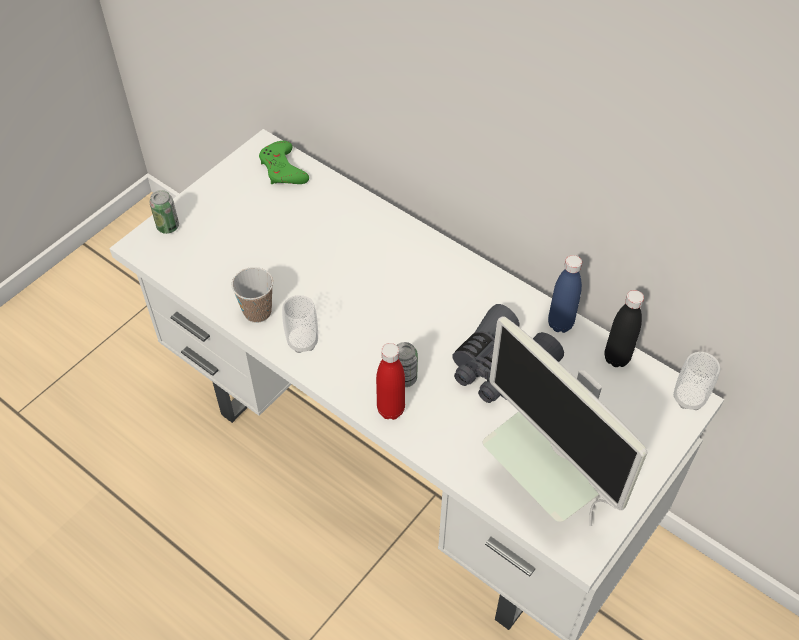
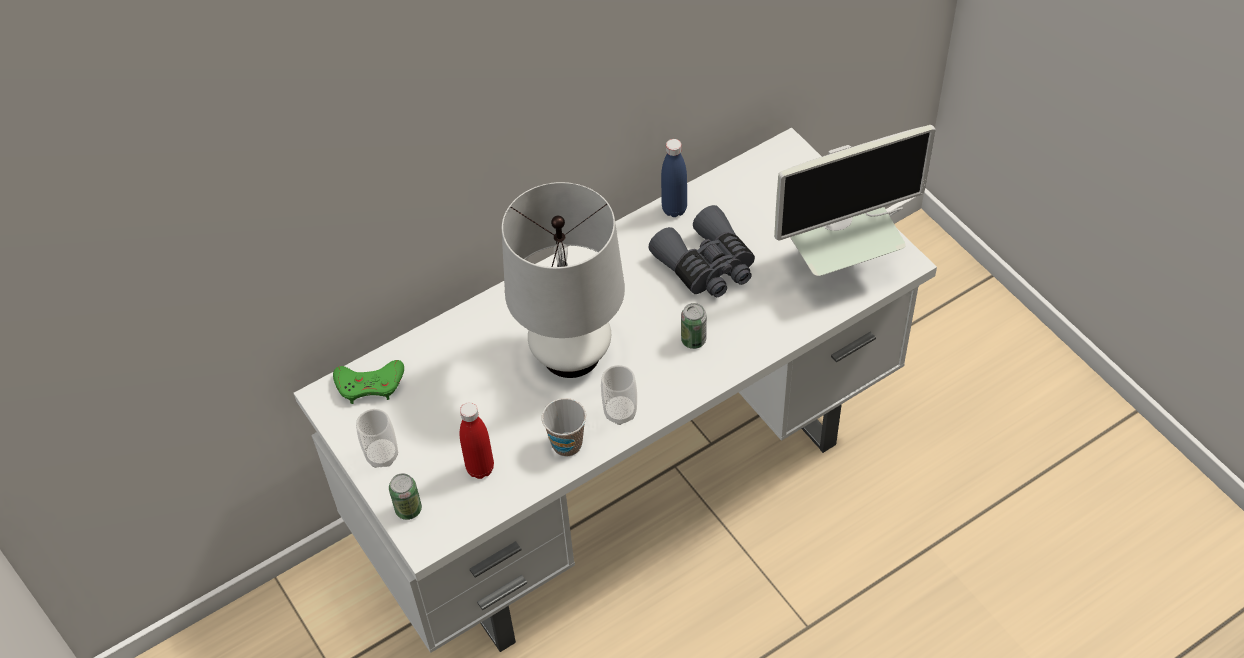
camera: 70 degrees left, 0 degrees up
(356, 290) = (571, 354): none -> white table lamp
(391, 410) = (725, 358): red bottle -> red bottle (480, 468)
(616, 358) = (726, 182): black bottle -> none
(689, 398) = (783, 148): cup -> cup (382, 455)

